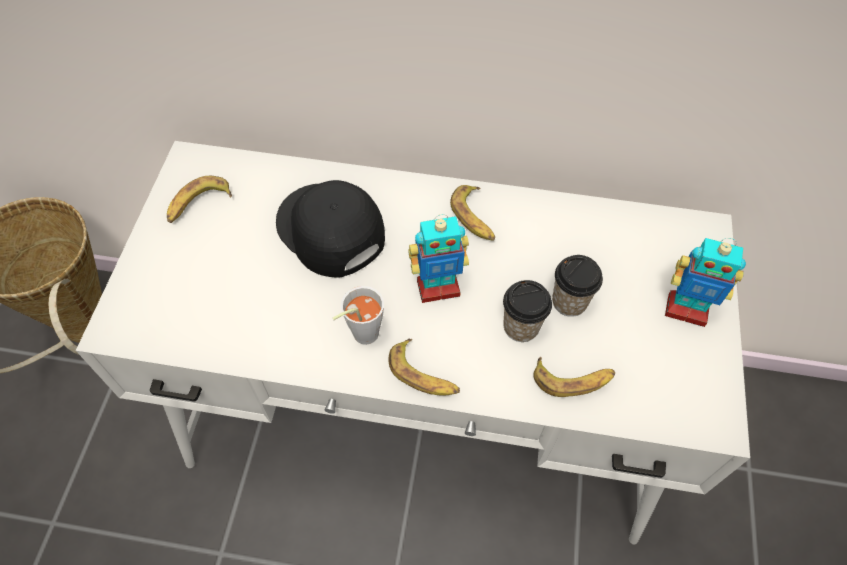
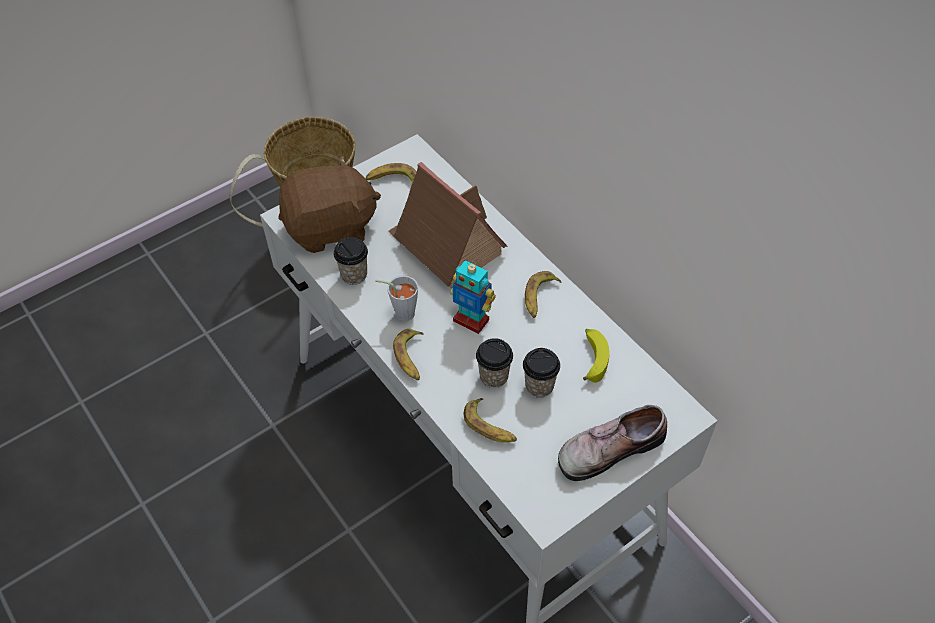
camera: 45 degrees right, 5 degrees down
(183, 303) = (331, 228): none -> brown plush toy
(266, 334) = (354, 275): none -> cup
(329, 231) = (446, 244): black cap -> toy house
(581, 238) = (592, 358): none -> banana
(686, 309) = (608, 447): toy robot -> shoe

